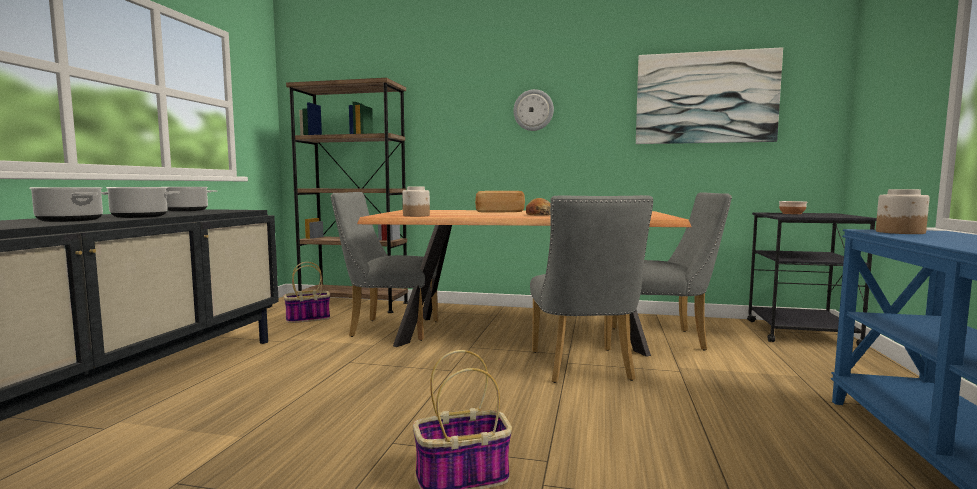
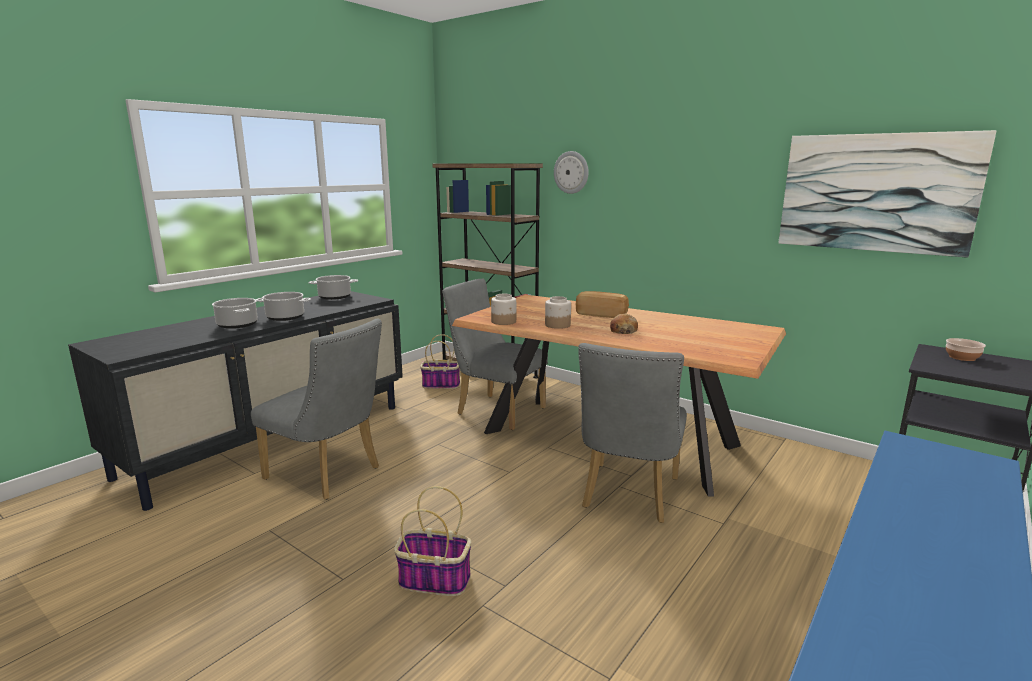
camera: 25 degrees right, 10 degrees up
(533, 110) = (667, 195): wall clock -> wall clock (571, 172)
(664, 339) = (754, 477): grey chair -> grey chair (329, 475)
(900, 232) = (924, 456): jar -> jar (557, 325)

